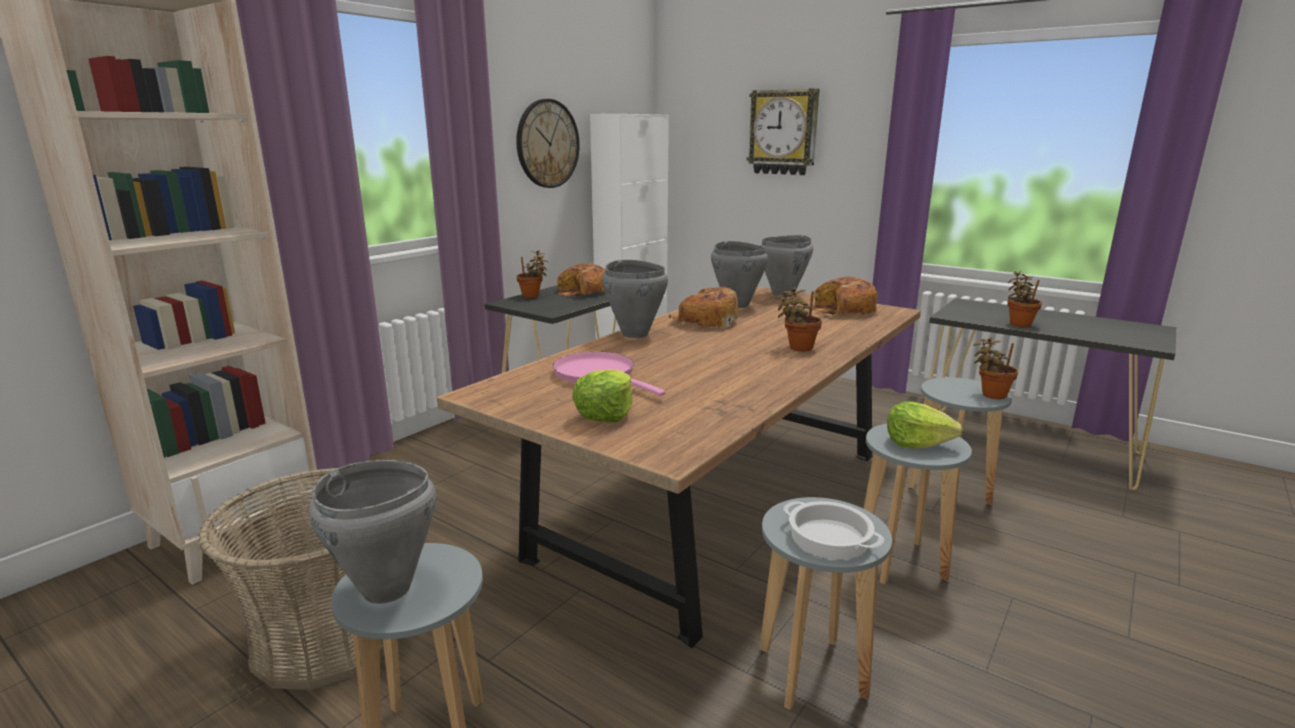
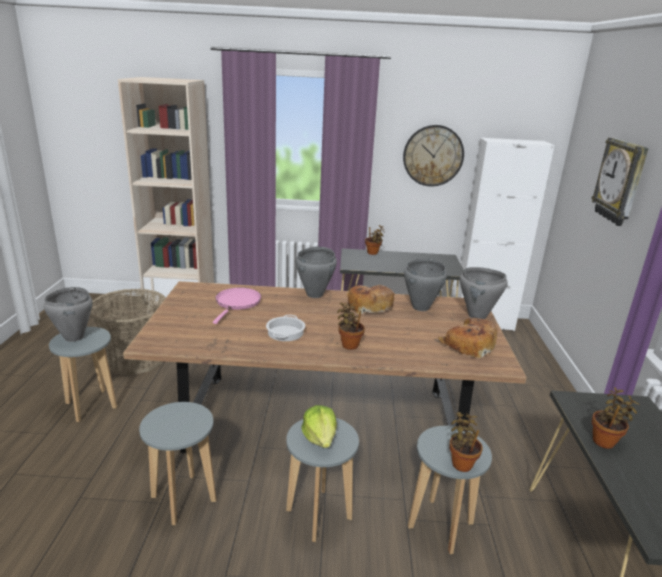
camera: 55 degrees right, 5 degrees up
(583, 292) = (403, 262): bread -> none
(605, 414) = (185, 318): lettuce -> none
(828, 538) = (167, 425): cooking pot -> cooking pot (285, 332)

